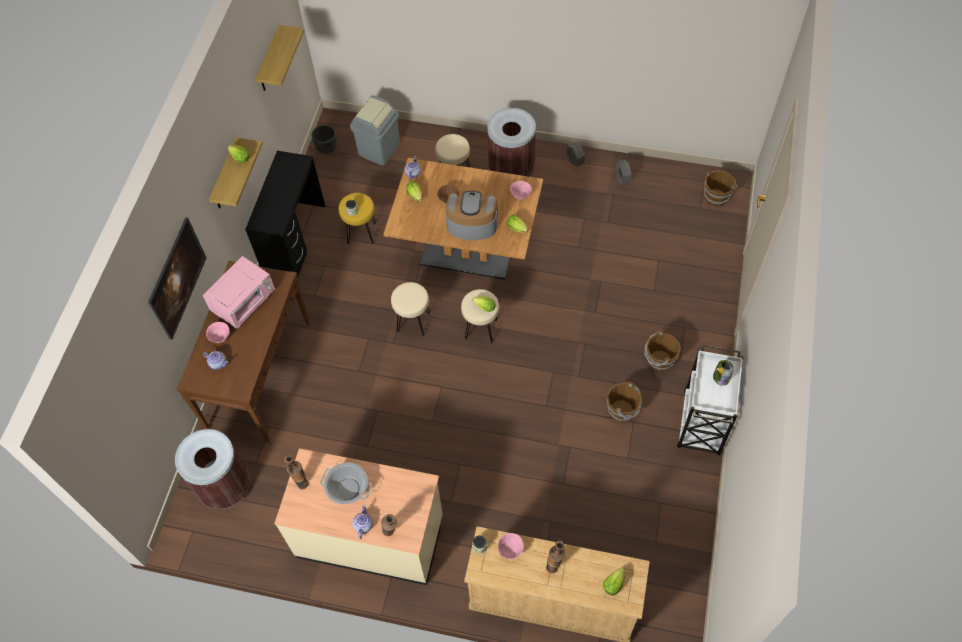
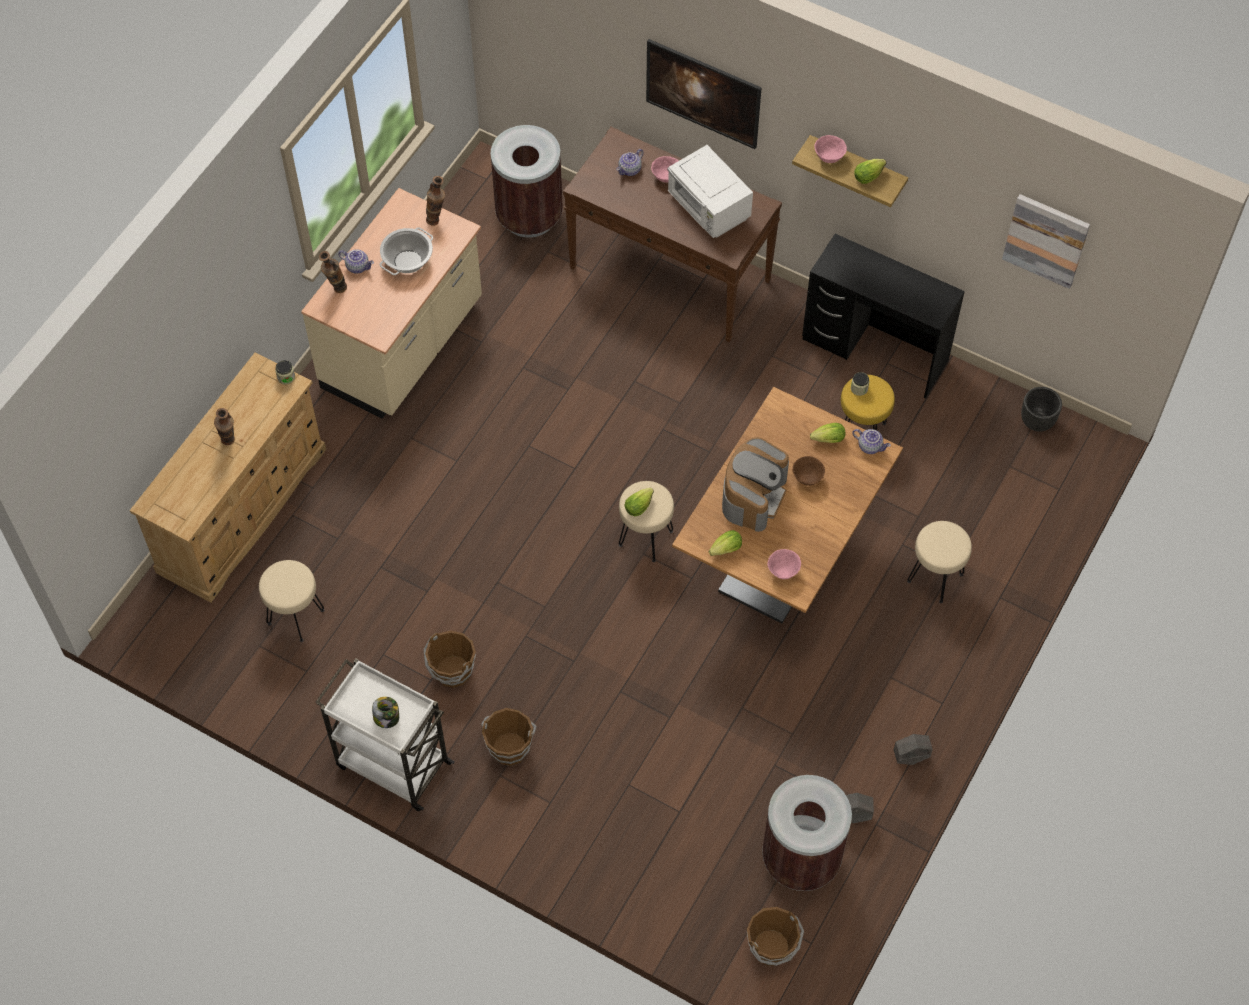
camera: 105 degrees right, 0 degrees up
(245, 302) = (709, 209): pink microwave -> white microwave
(269, 61) = (1046, 240): shelf -> picture
(379, 149) = (1017, 489): grey trash can -> none
(413, 322) = (687, 460): beige stool -> beige stool (295, 616)
(510, 550) = (268, 405): pink bowl -> pink bowl (829, 157)
(511, 171) = (918, 659): brown trash can -> brown trash can (801, 858)
(614, 583) = (180, 496): lettuce -> none

